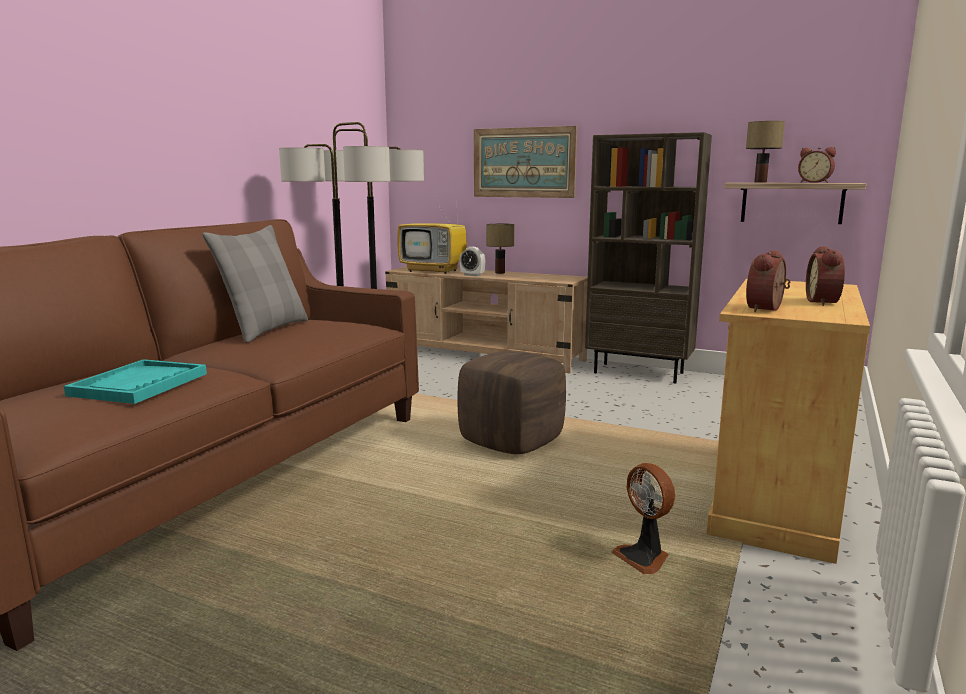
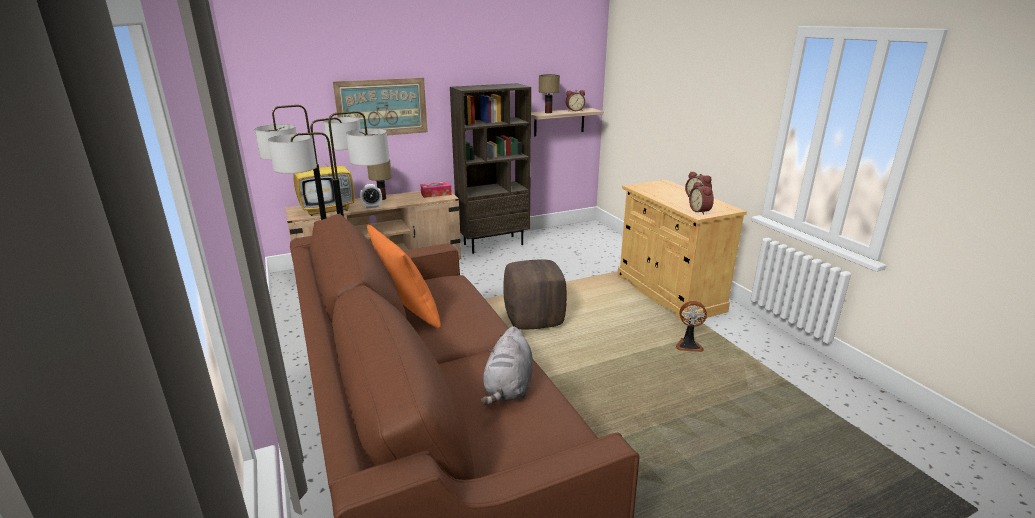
camera: 50 degrees left, 10 degrees up
(139, 384) = (508, 388): turquoise tray -> grey plush toy
(265, 330) = (408, 312): grey pillow -> orange pillow
(560, 278) = (436, 194): none -> tissue box

